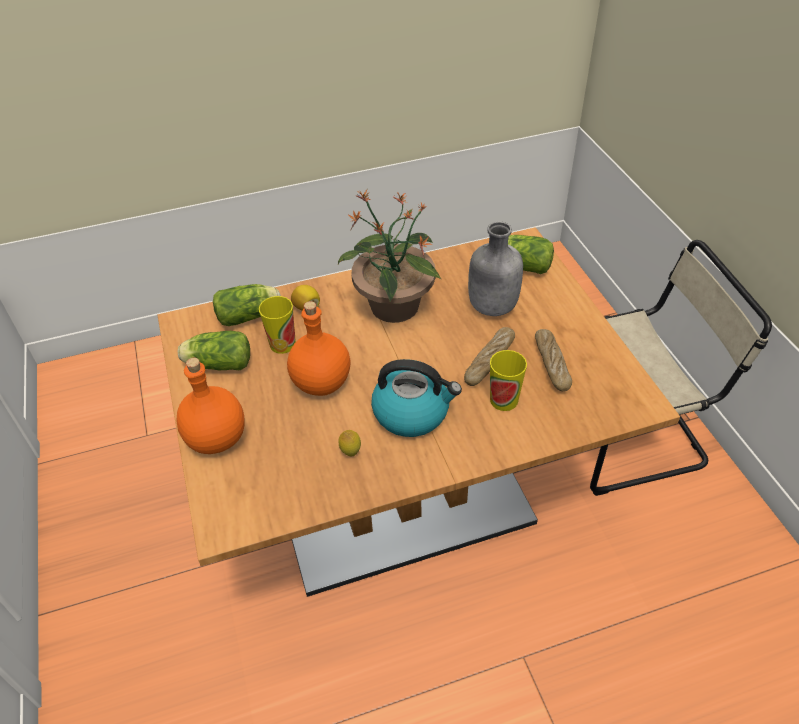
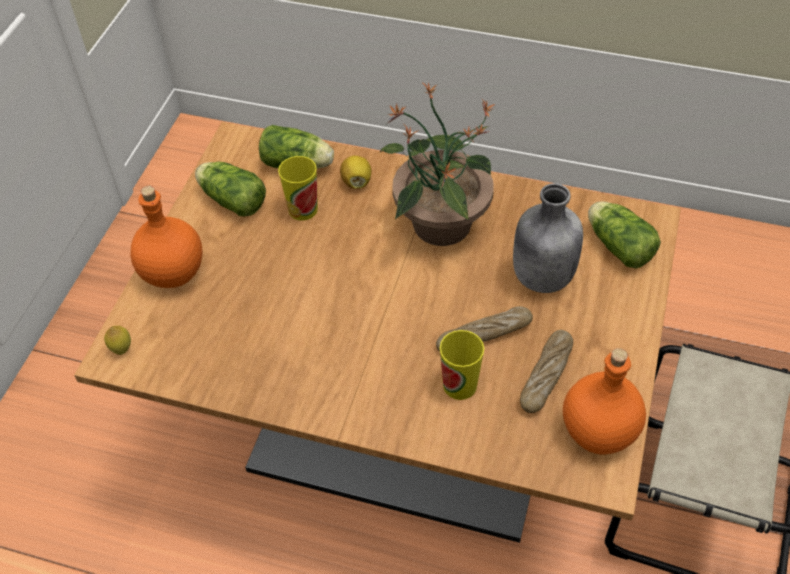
camera: 35 degrees right, 5 degrees up
(321, 382) = (304, 268): orange bottle -> orange bottle (598, 430)
(350, 452) = (271, 352): lemon -> lemon (122, 349)
(412, 412) = (360, 346): kettle -> none

